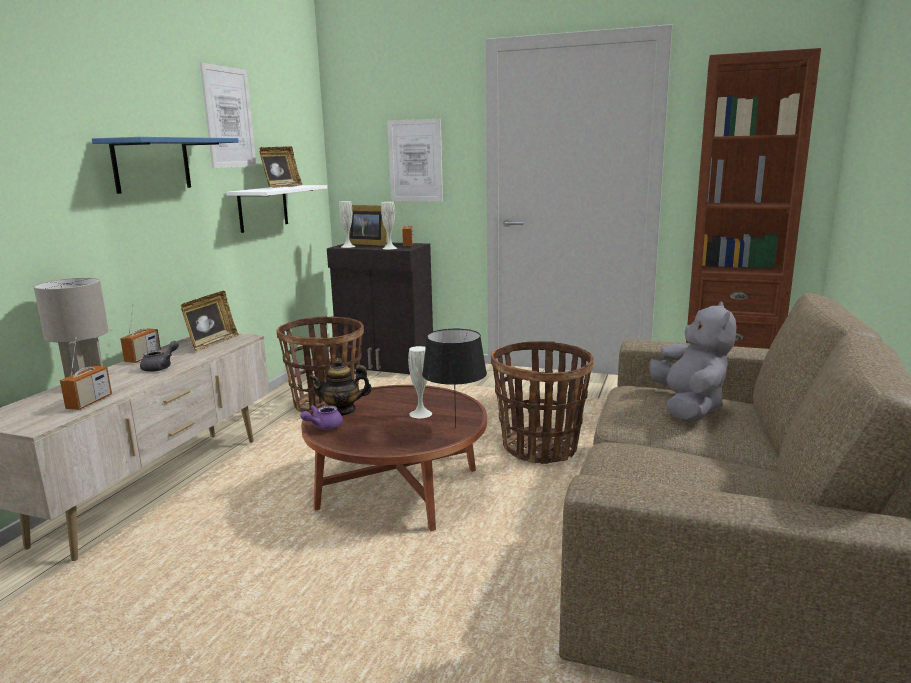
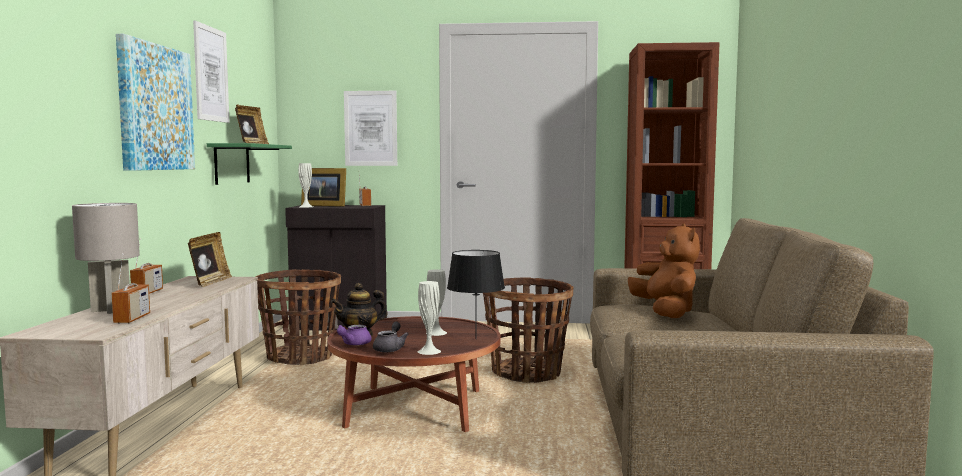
camera: 15 degrees left, 10 degrees down
(152, 164) = (155, 107): blue shelf -> picture
(161, 367) = (177, 297): grey teapot -> grey teapot (390, 348)
(263, 208) = (232, 164): white shelf -> green shelf
(389, 248) = (350, 207): white vase -> white vase (429, 351)
(688, 407) = (666, 312): grey plush toy -> brown plush toy

